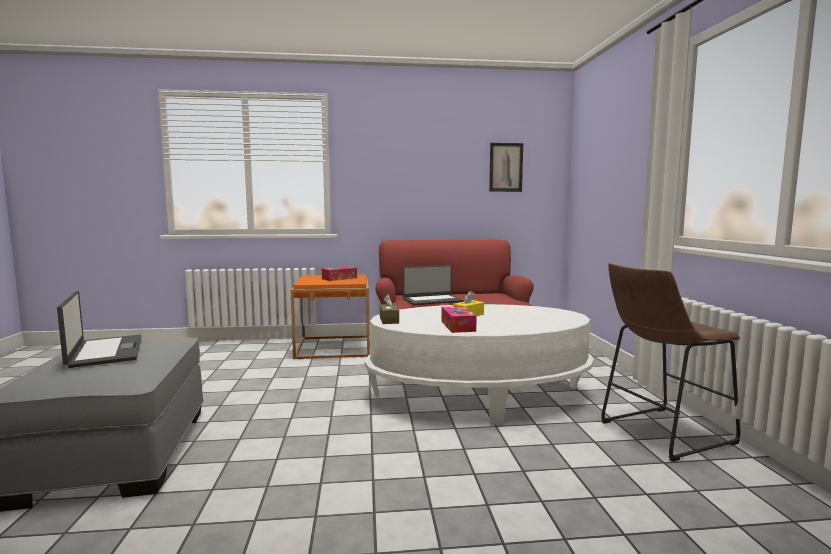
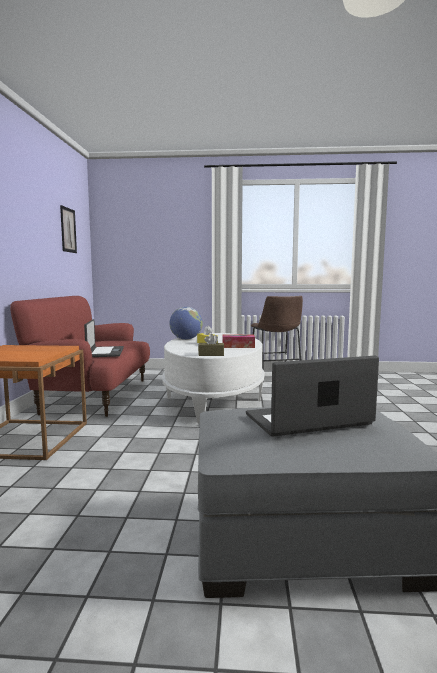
camera: 80 degrees left, 0 degrees up
(339, 278) = (21, 350): tissue box -> none
(496, 307) = (186, 339): none -> globe

